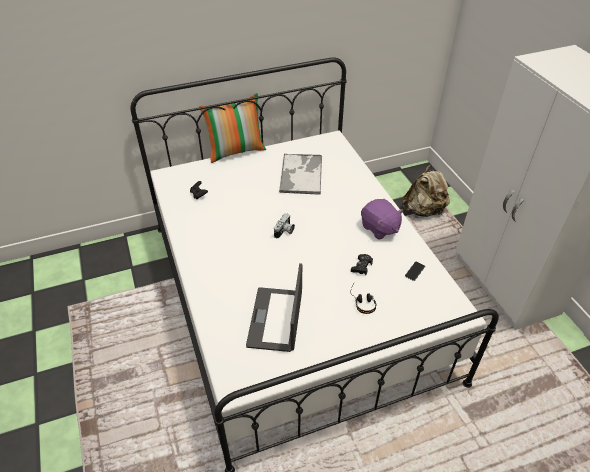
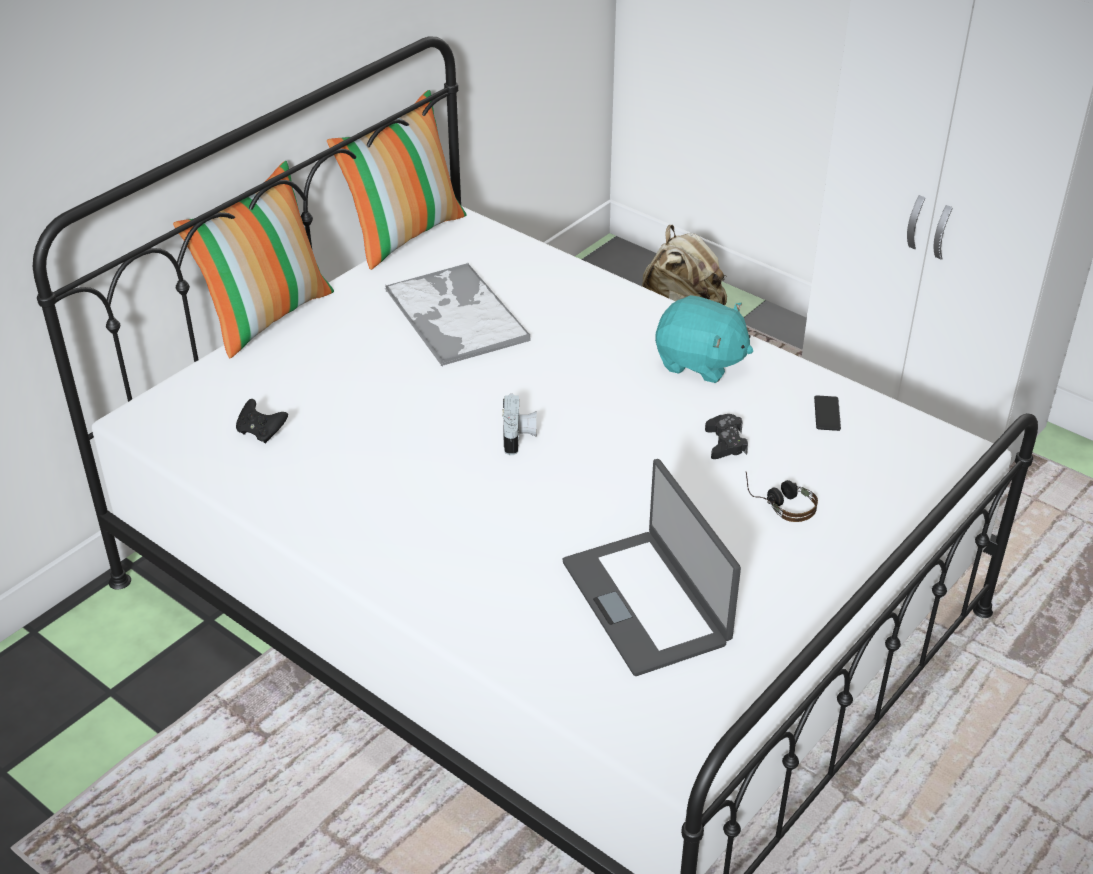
camera: 30 degrees left, 5 degrees down
(309, 135) = (404, 234): none -> pillow
(379, 228) = (700, 362): purple plush toy -> turquoise plush toy

